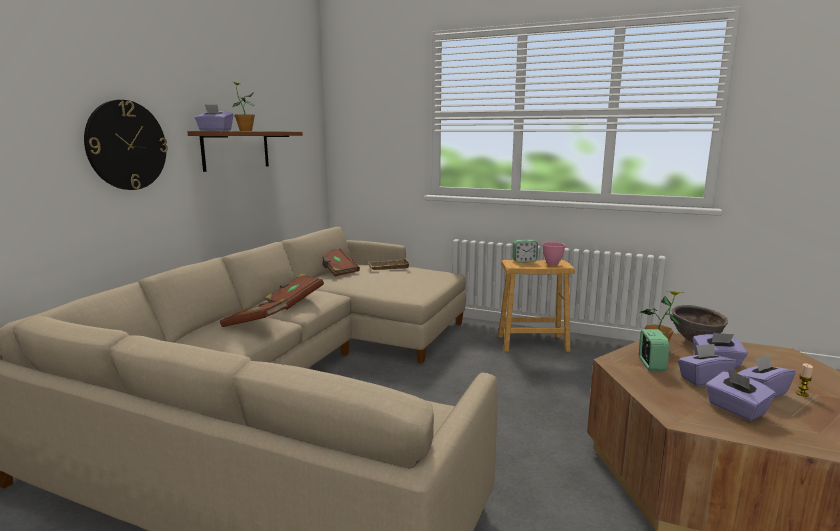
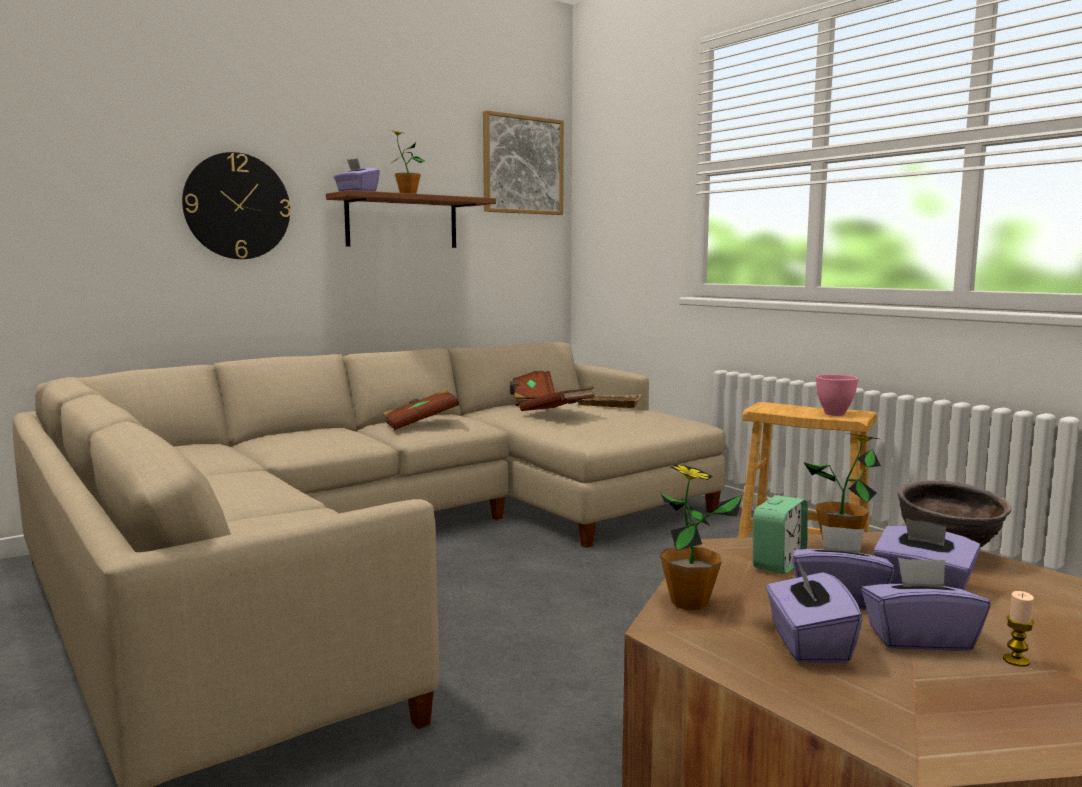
camera: 30 degrees right, 5 degrees down
(256, 325) = (333, 438): brown book -> brown book (557, 414)
(300, 104) = (522, 165): none -> picture
(524, 261) = (794, 406): alarm clock -> none
(659, 400) = (689, 603): none -> potted plant

